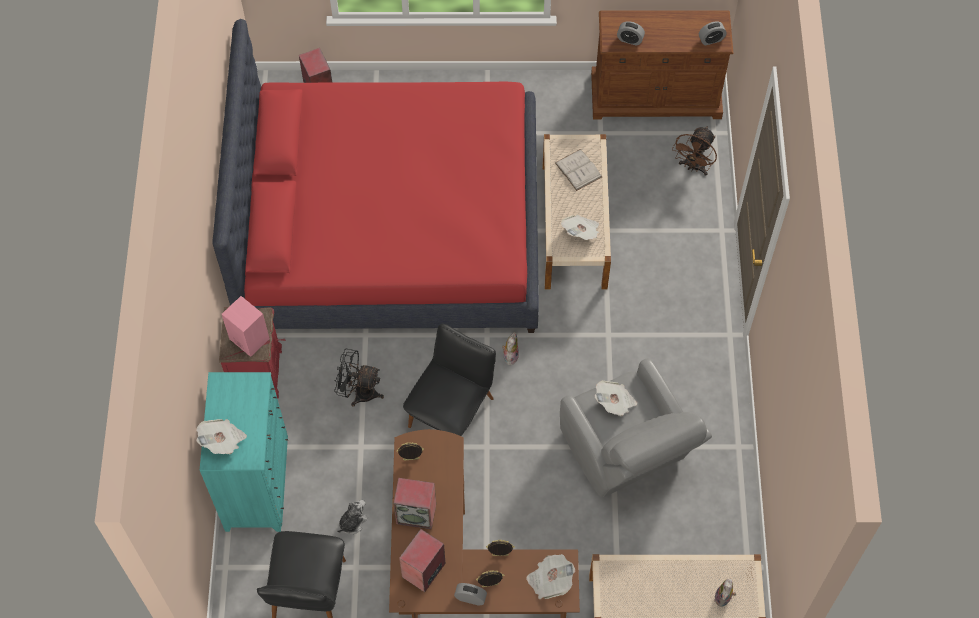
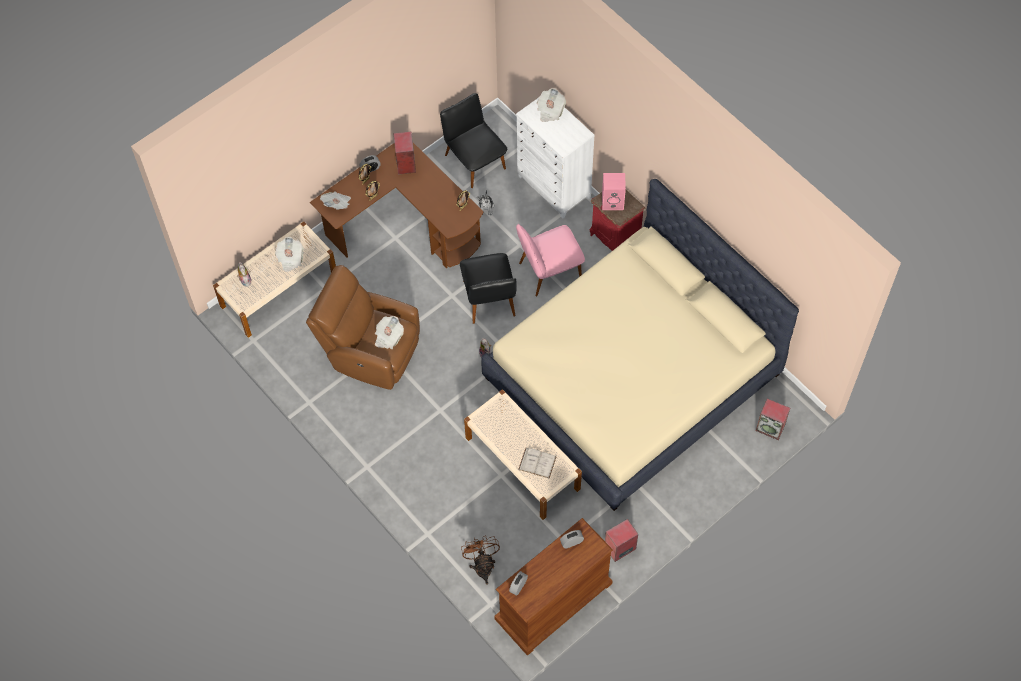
camera: 140 degrees right, 0 degrees up
(259, 484) = (553, 188): turquoise dresser -> white dresser
(359, 392) = (550, 270): black fan -> pink chair
(390, 226) = (632, 375): red bed -> beige bed
(417, 513) = (435, 185): speaker -> speaker (620, 548)
(581, 232) = (498, 423): newspaper -> newspaper (290, 259)
(626, 453) = (370, 350): grey armchair -> brown armchair

